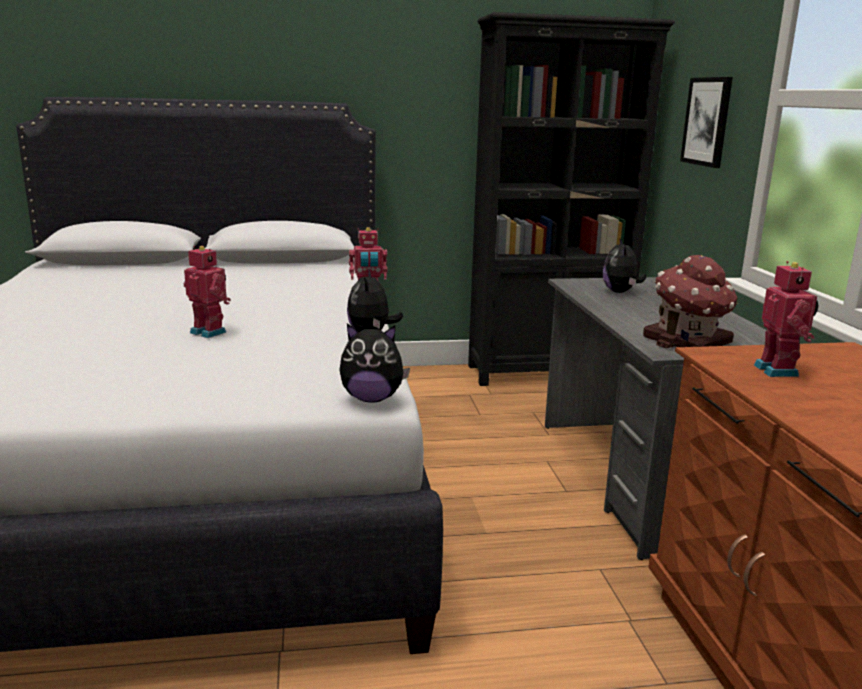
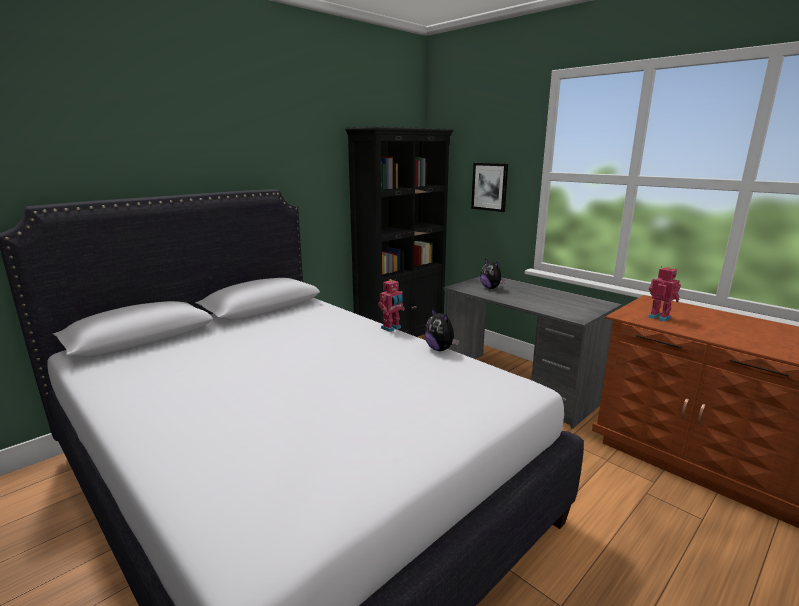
camera: 35 degrees left, 0 degrees up
(210, 332) = (352, 378): toy robot -> none
(372, 399) = (530, 390): plush toy -> none
(688, 341) = (573, 310): toy house -> none

